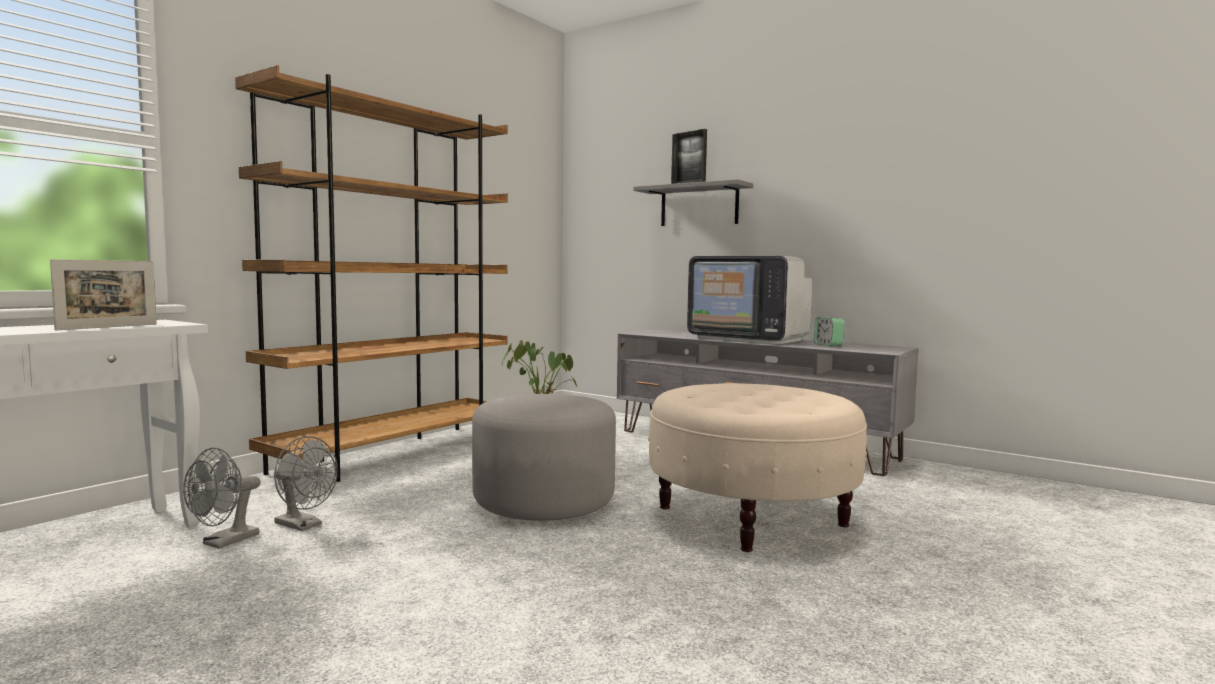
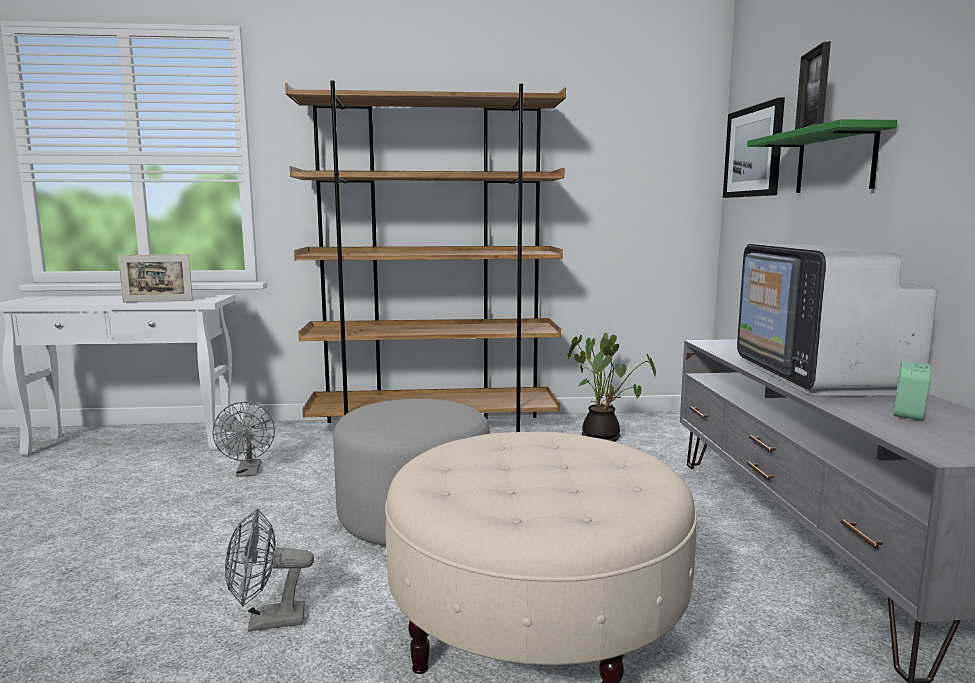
camera: 50 degrees right, 5 degrees up
(224, 542) = (196, 469): grey fan -> grey fan (266, 622)
(605, 195) = (753, 152): none -> picture
(699, 205) = (835, 161): grey shelf -> green shelf

